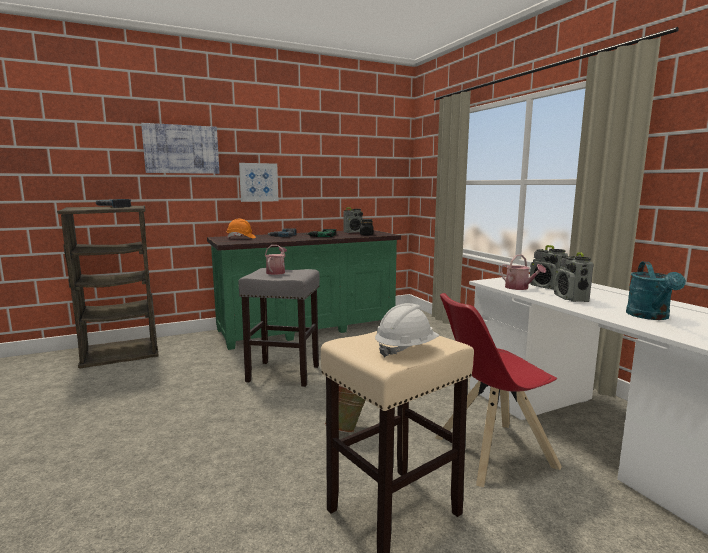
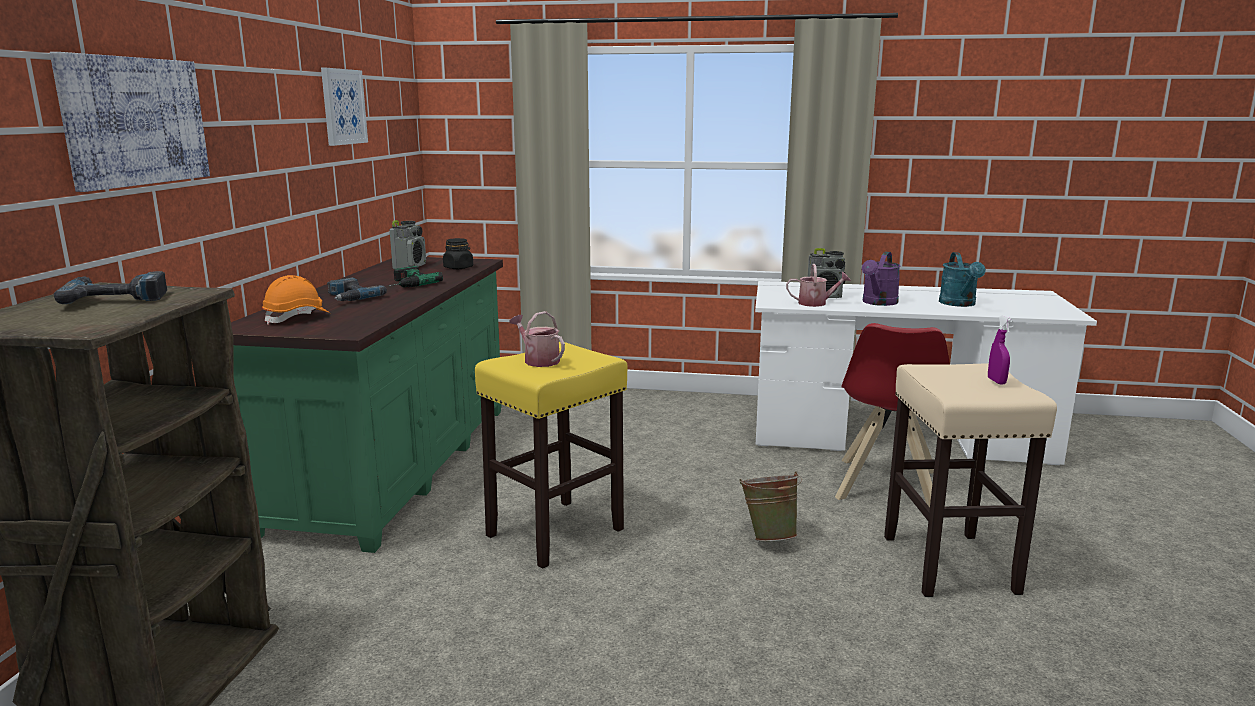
camera: 55 degrees left, 5 degrees up
(258, 182) = (261, 188): picture -> picture (343, 107)
(284, 373) = (556, 532): grey stool -> yellow stool
(406, 349) = (996, 381): white hard hat -> purple spray bottle
(571, 298) = (878, 303): radio -> purple watering can
(650, 316) = (959, 304): turquoise watering can -> turquoise watering can turned 45 degrees clockwise

